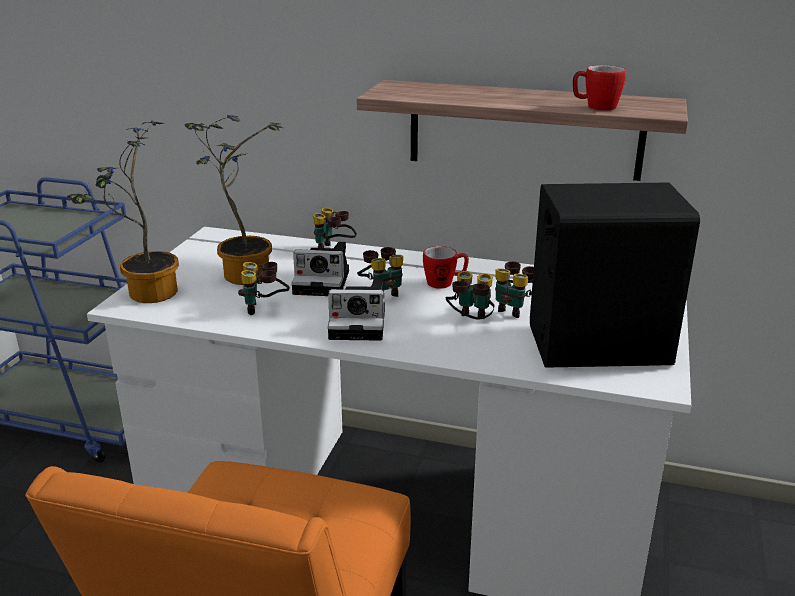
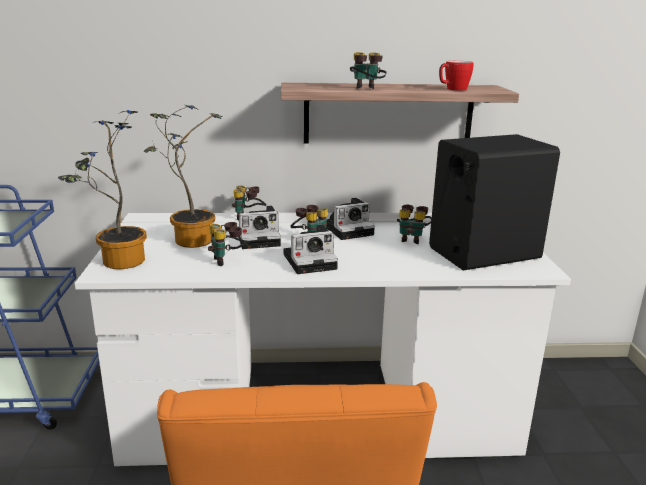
camera: 20 degrees left, 5 degrees down
(445, 283) = (349, 229): mug -> camera
(470, 323) = (389, 251): binoculars -> binoculars (366, 90)

